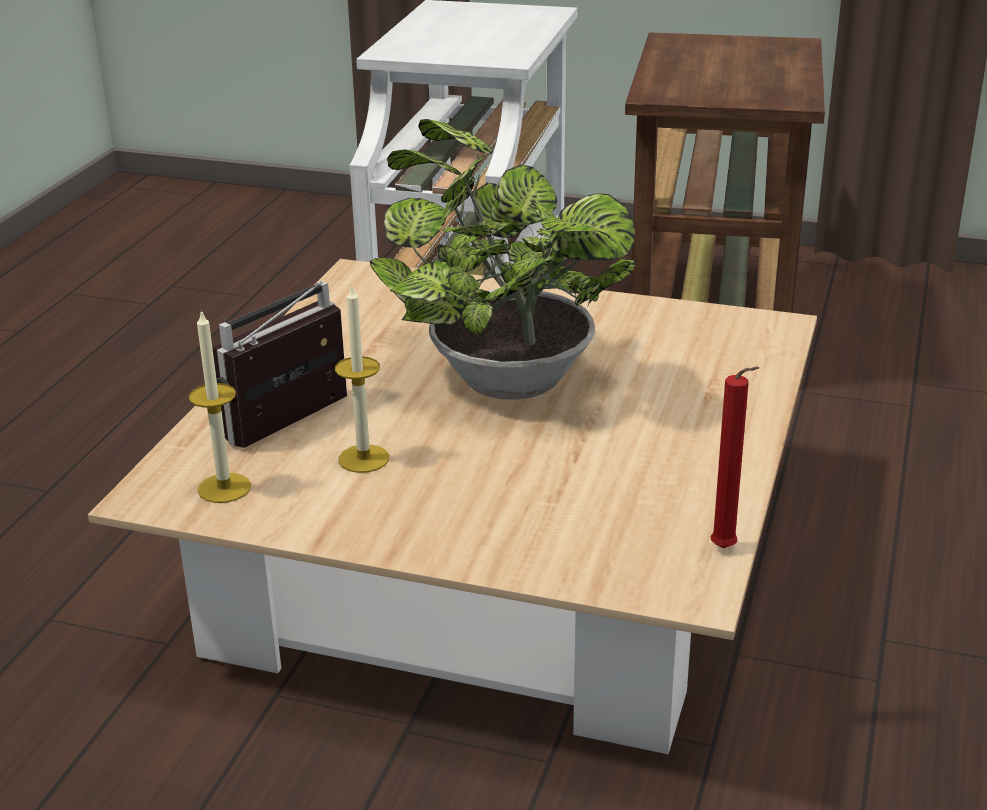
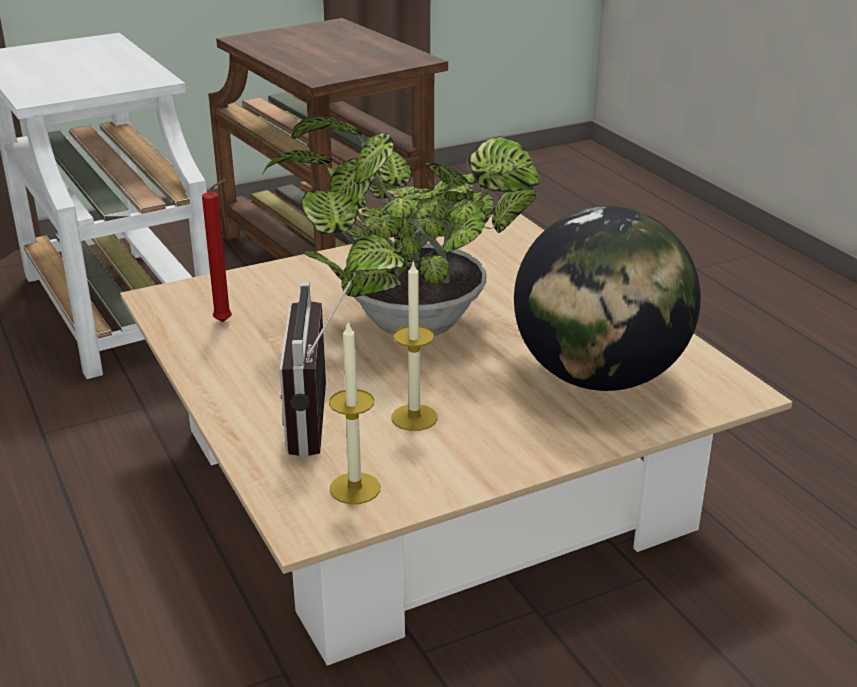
camera: 45 degrees left, 0 degrees up
(582, 506) = (599, 377): none -> globe
(726, 550) = (712, 360): red candle -> red candle (226, 322)

